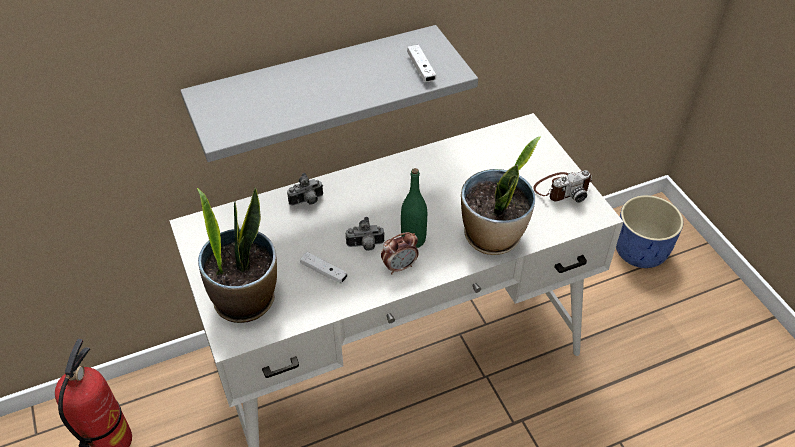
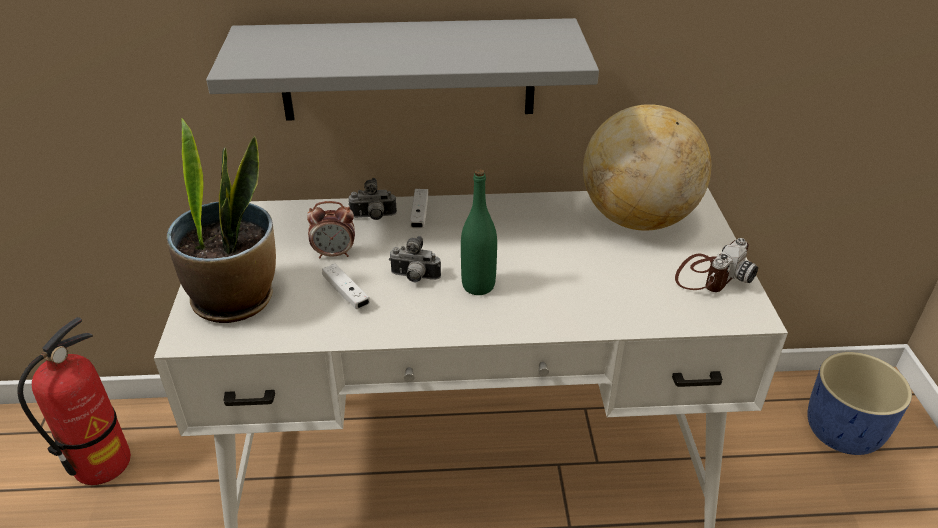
camera: 20 degrees right, 10 degrees down
(400, 267) = (444, 311): alarm clock -> alarm clock (334, 254)
(421, 69) = (528, 50): white game controller -> white game controller (419, 215)
(493, 237) = (587, 307): potted plant -> none
(497, 154) = (638, 219): none -> globe
(562, 189) = (710, 275): camera -> camera turned 45 degrees counterclockwise

